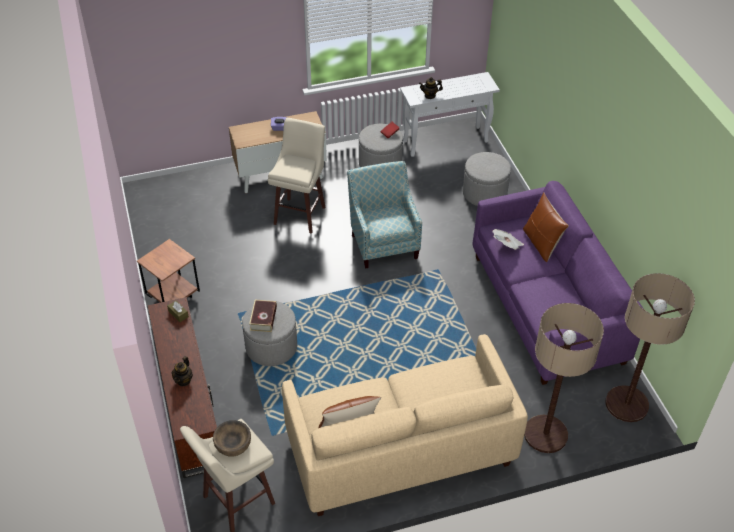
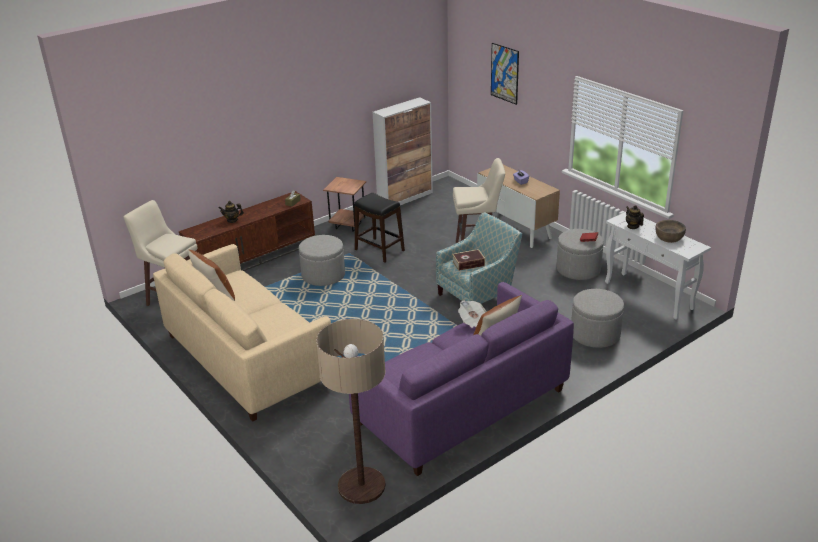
camera: 70 degrees right, 15 degrees down
(147, 232) = (405, 198): none -> cabinet
(198, 36) = (504, 73): none -> picture
(233, 444) = (168, 240): brown bowl -> brown bowl (669, 237)
(249, 286) = (379, 250): none -> black stool
(263, 319) = (319, 241): book -> book (468, 263)
(545, 434) = (297, 436): floor lamp -> none

